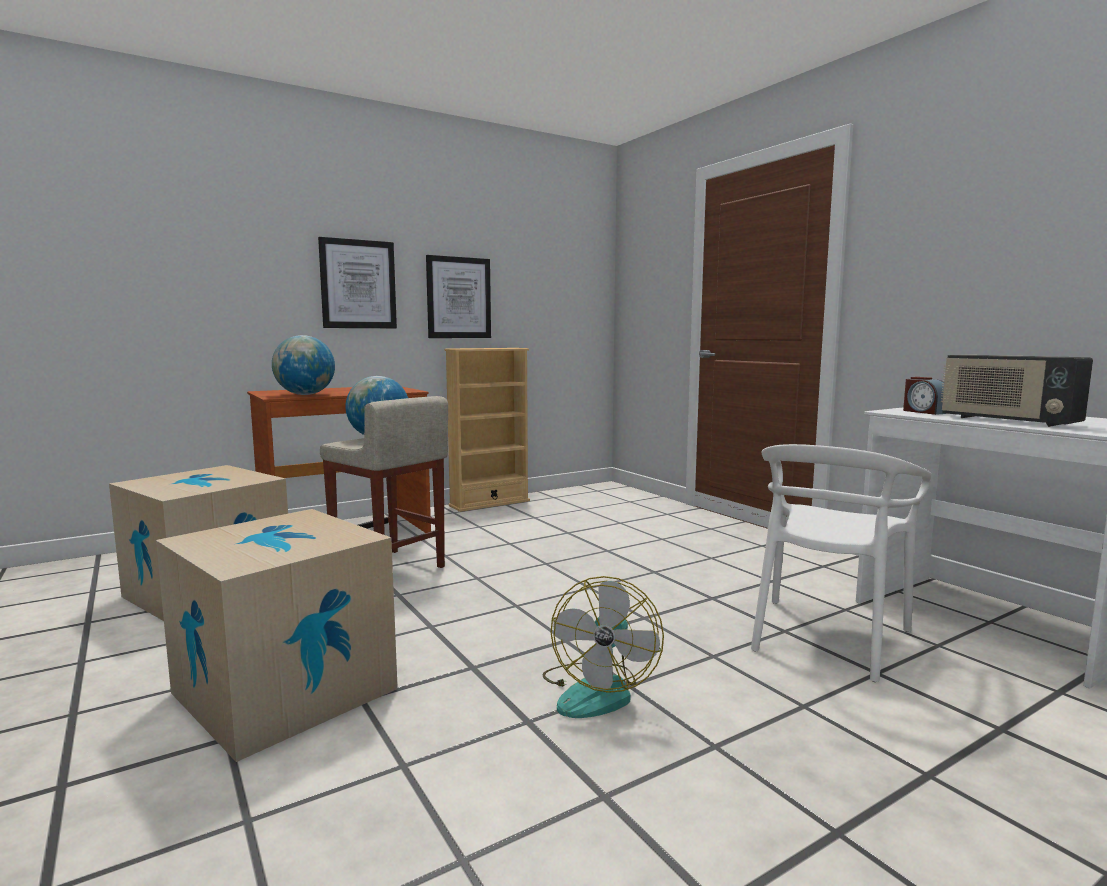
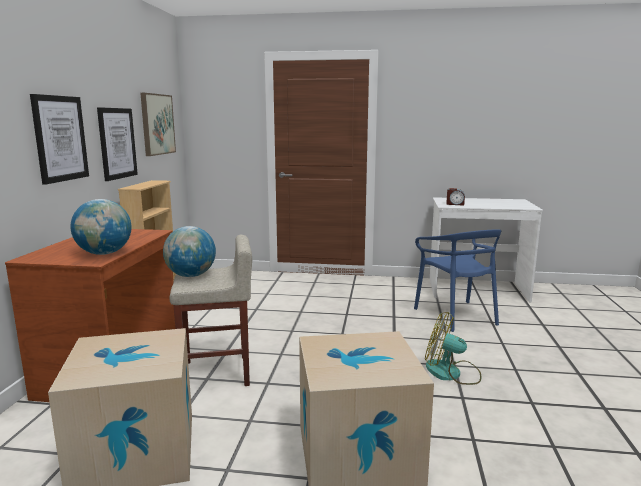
camera: 50 degrees left, 5 degrees up
(548, 281) = (157, 124): none -> picture
(598, 690) = (451, 373): fan -> fan turned 150 degrees clockwise
(826, 637) = (456, 315): white chair -> blue chair
(1007, 421) = (493, 205): radio -> none

